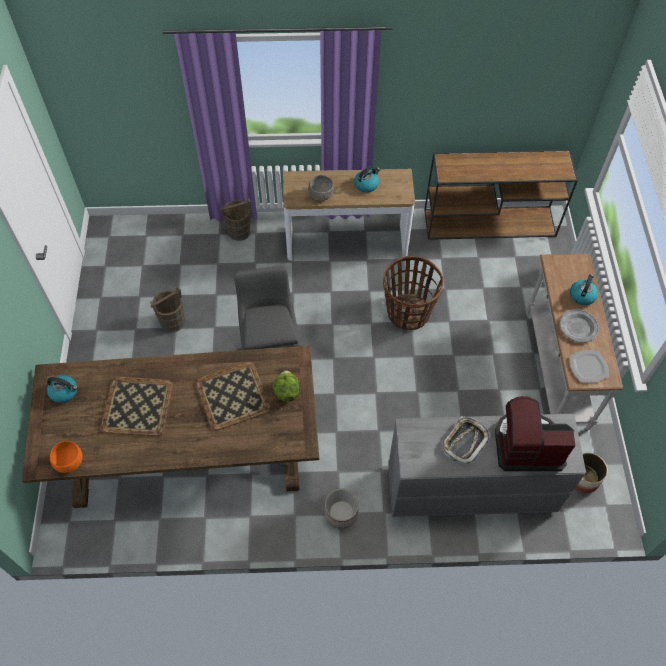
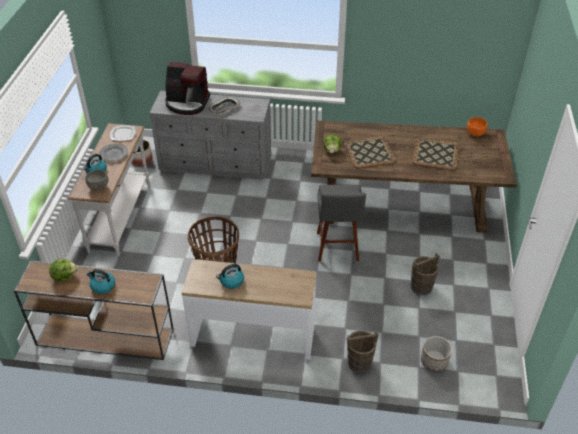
camera: 170 degrees left, 15 degrees down
(64, 392) = (489, 167): kettle -> kettle (102, 286)
(321, 196) = (278, 276): grey bowl -> grey bowl (99, 187)
(341, 514) = (302, 162): planter -> planter (434, 361)
(532, 168) = (64, 276): none -> lettuce

